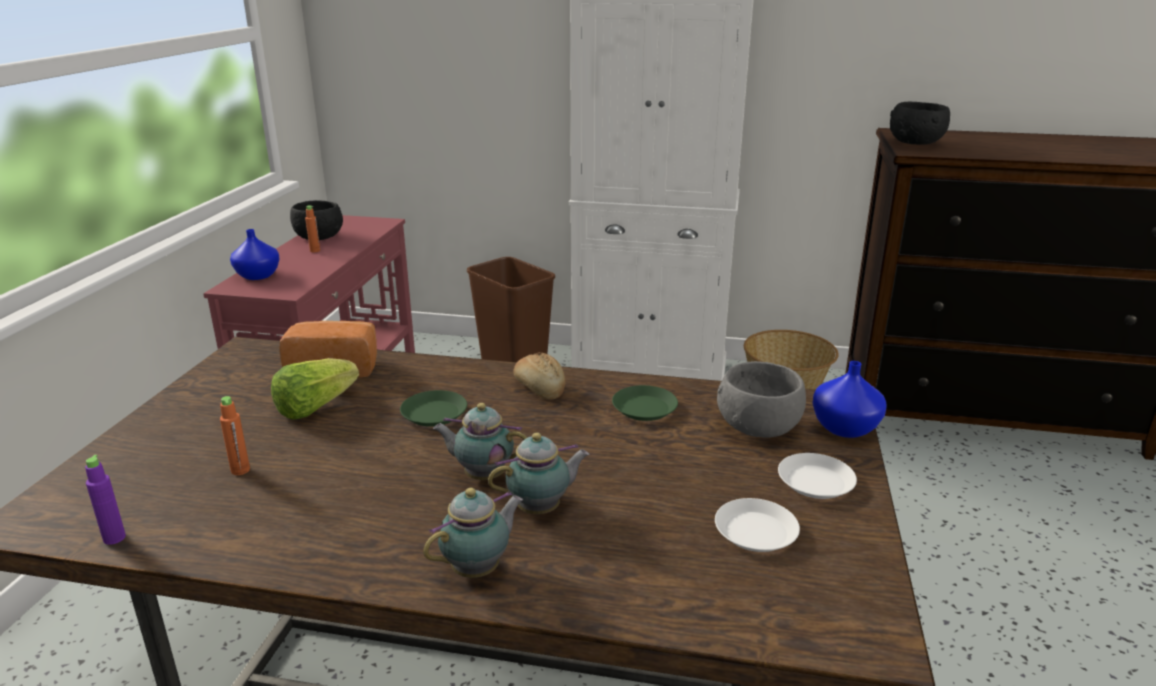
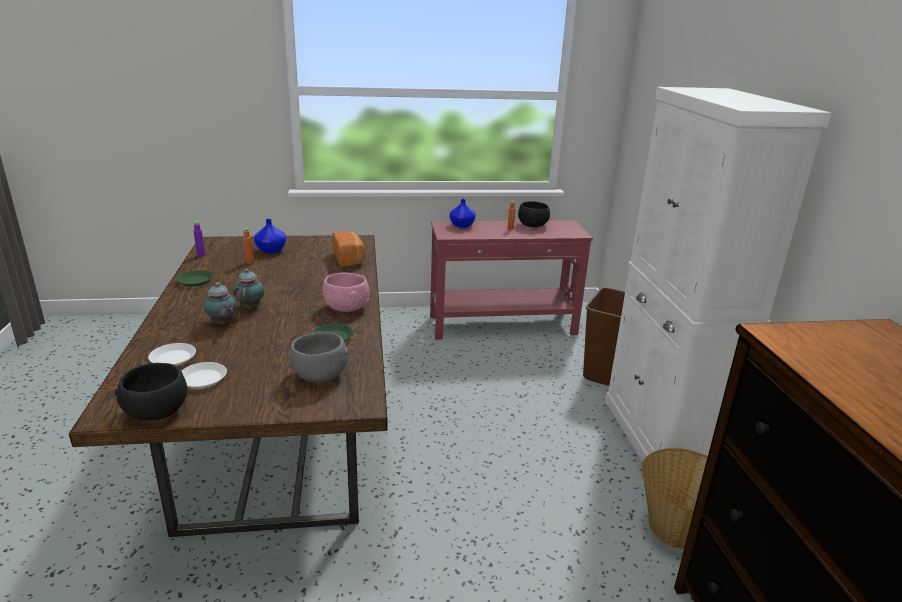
camera: 70 degrees right, 0 degrees up
(315, 407) = (307, 263): lettuce -> none
(434, 414) = (308, 287): green plate -> green plate (195, 281)
(479, 569) = (176, 317): teapot -> none
(539, 388) = (346, 307): bread -> pink bowl
(816, 482) = (256, 396): white plate -> white plate (173, 358)
(845, 427) = (329, 406): blue vase -> blue vase (272, 250)
(916, 143) = (827, 336): black bowl -> black bowl (156, 412)

